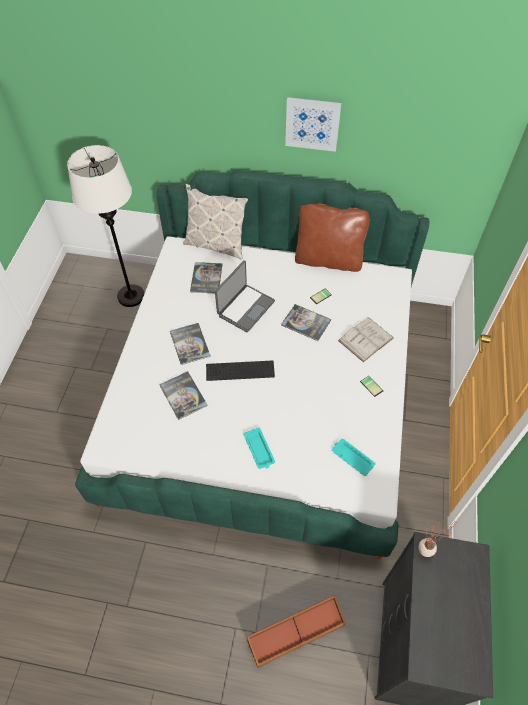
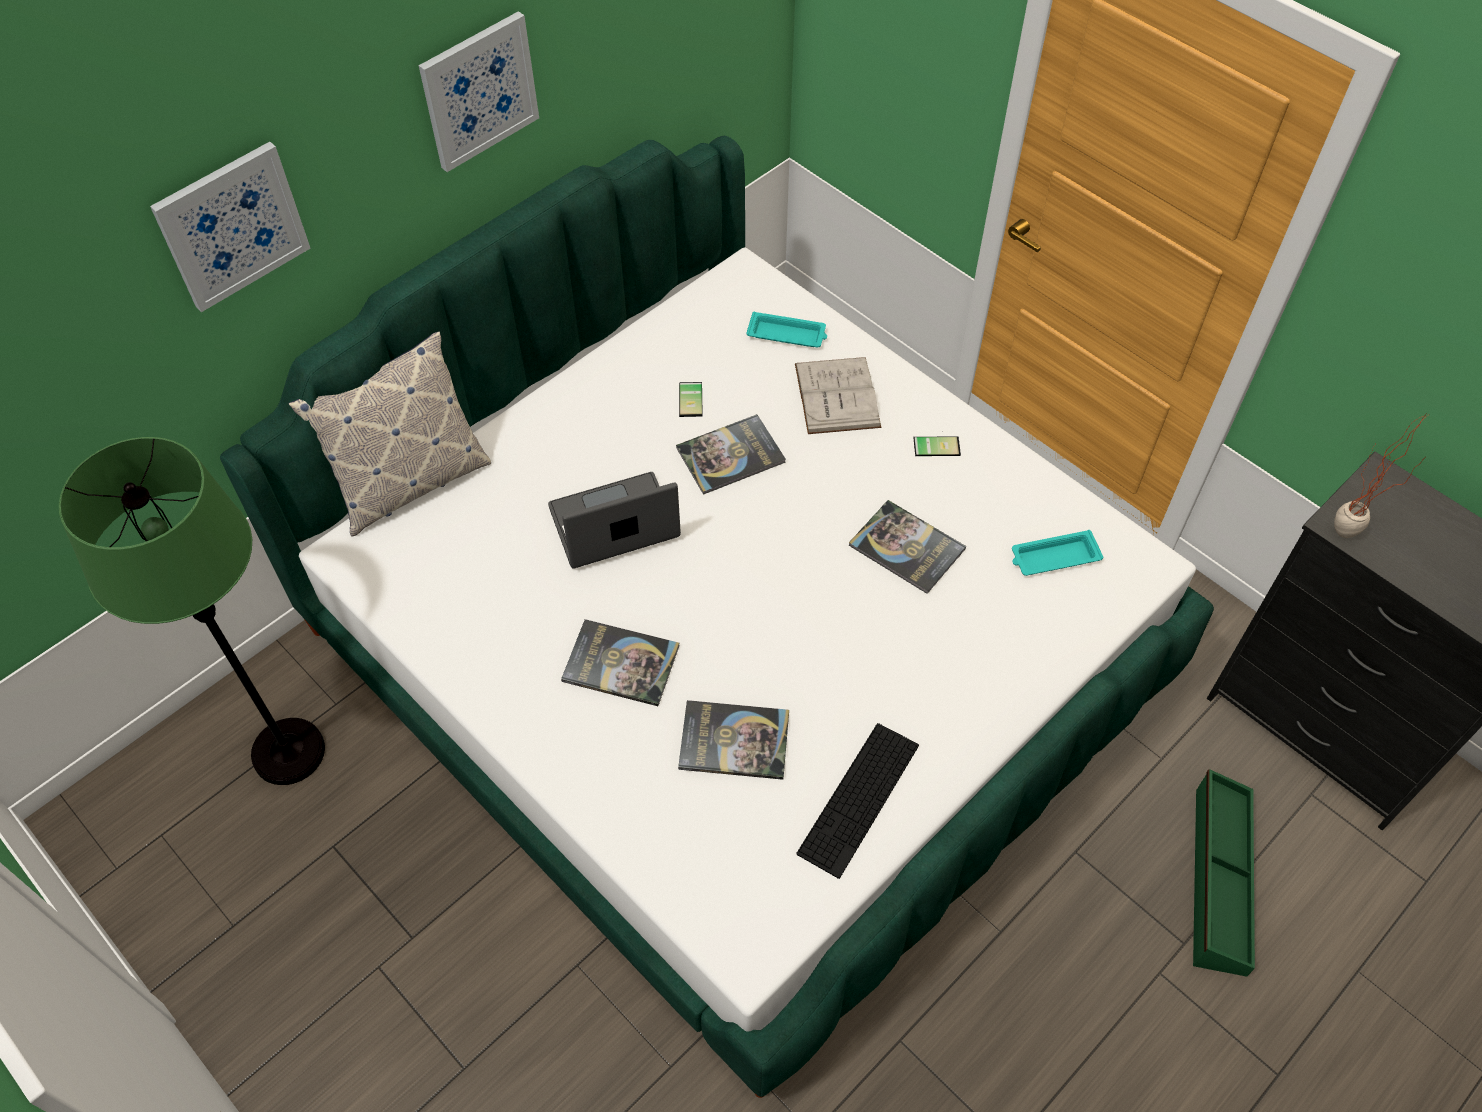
camera: 55 degrees left, 0 degrees up
(131, 296) = (288, 752): white floor lamp -> green floor lamp
(192, 108) = (232, 226): none -> picture
(206, 278) = (482, 546): book -> book (906, 547)
(240, 370) = (752, 615): keyboard -> keyboard (858, 798)
(245, 308) = (614, 525): laptop -> laptop turned 90 degrees counterclockwise
(259, 450) = (945, 682): turquoise tray -> turquoise tray (787, 334)
(295, 632) = (1217, 879): brown storage box -> green storage box
(328, 260) = (618, 339): brown pillow -> none

